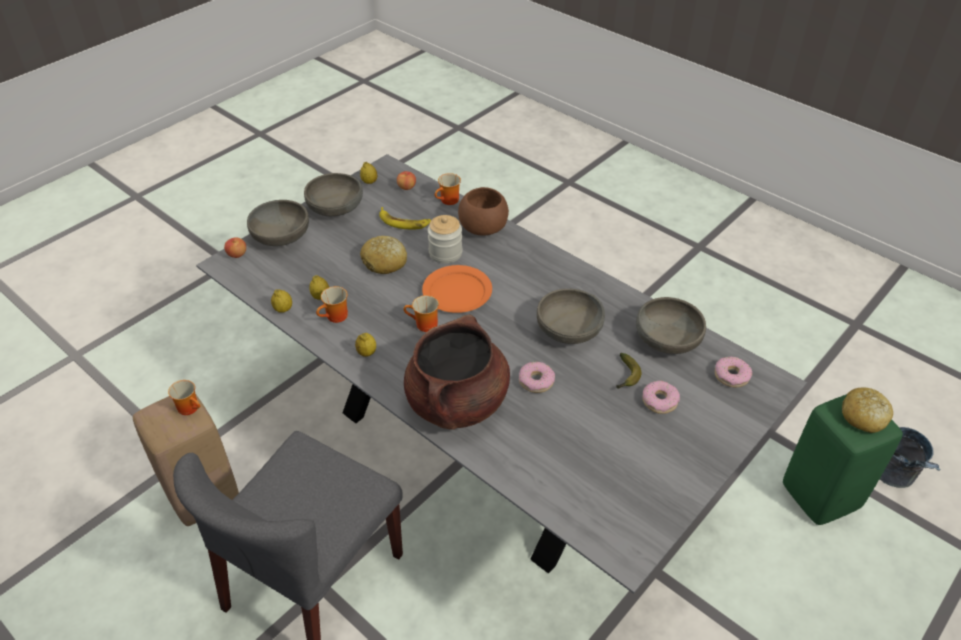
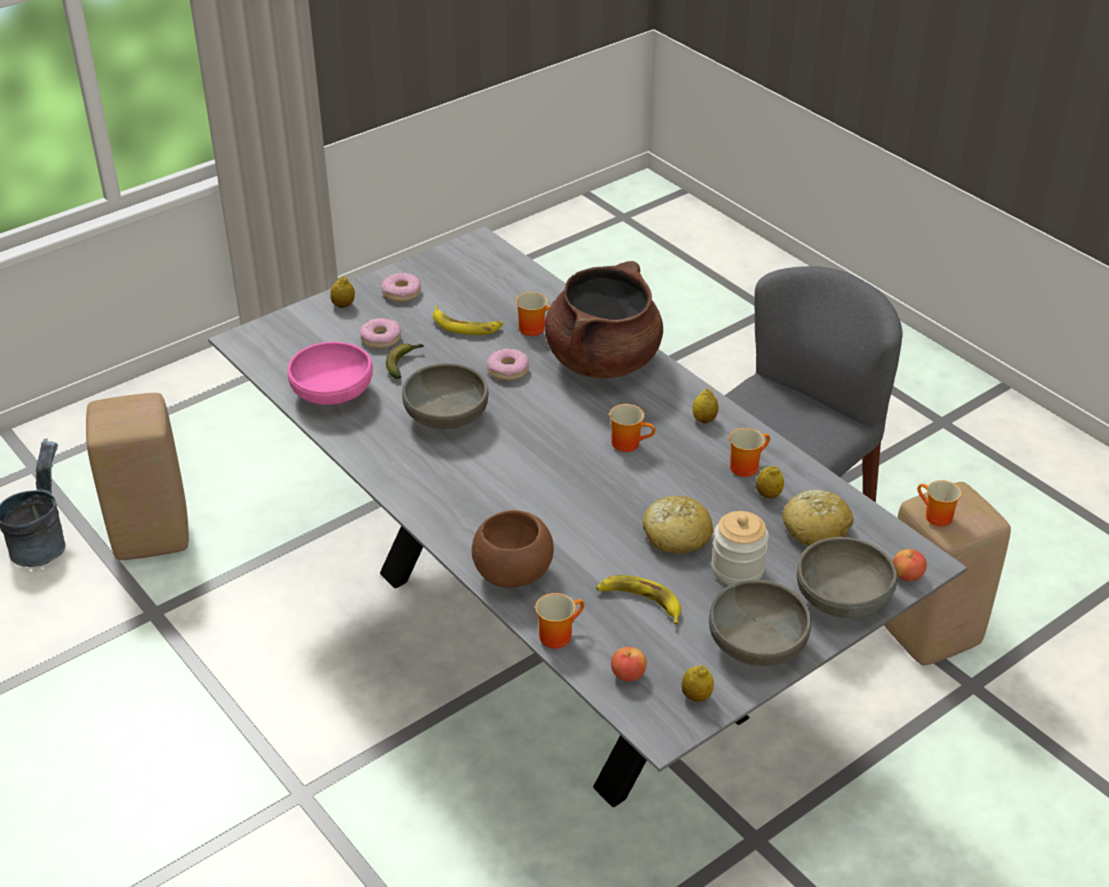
camera: 170 degrees left, 5 degrees down
(283, 309) = (818, 483): lemon -> lemon (343, 305)
(445, 253) = (582, 538): jar -> jar (737, 569)
(457, 291) = (577, 480): orange plate -> none
(527, 433) = (535, 328): none -> mug
(591, 427) = (466, 326): none -> banana
(667, 340) = (332, 393): grey bowl -> pink bowl
(731, 376) = (285, 351): donut -> donut (401, 293)
(820, 497) = (153, 534): green stool -> beige stool
(863, 416) = (119, 414): bread -> bread (816, 528)

